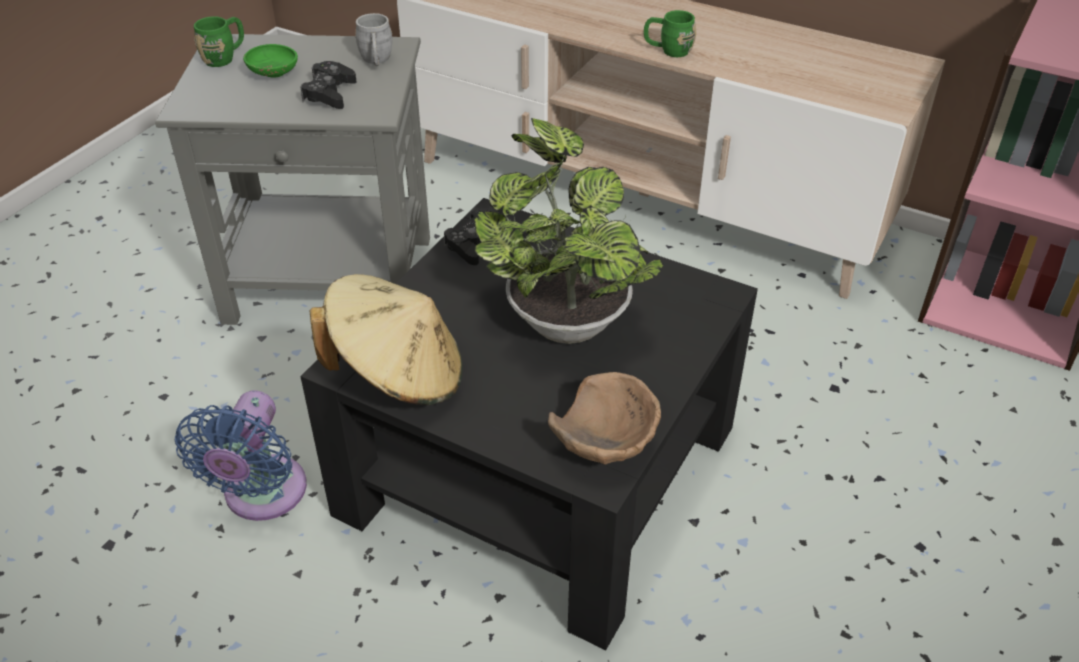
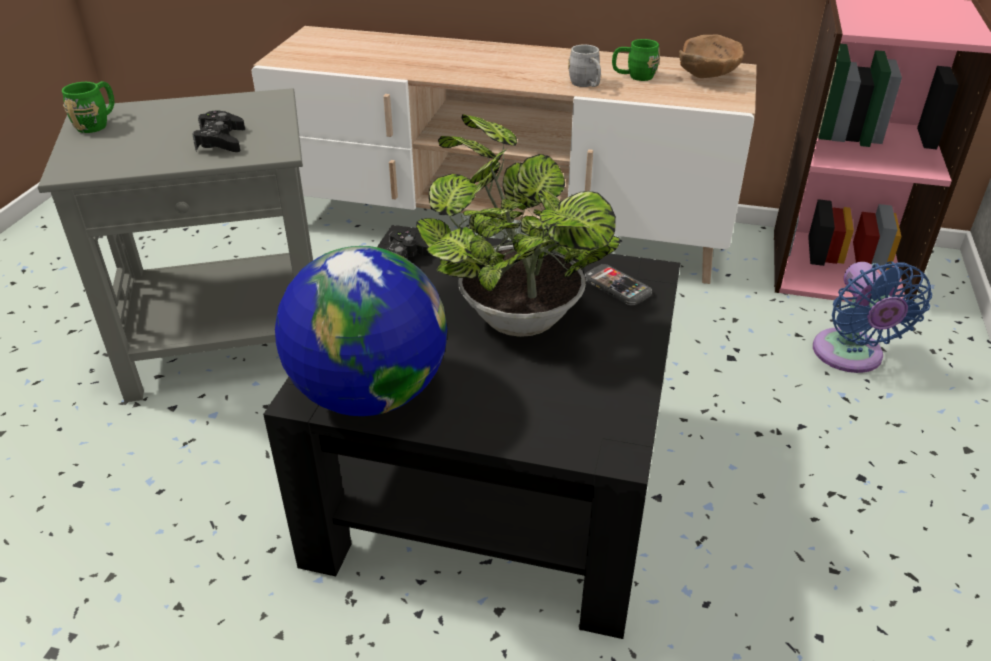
camera: 15 degrees left, 5 degrees down
(261, 496) = (216, 563): blue fan -> blue fan (850, 356)
(273, 73) = (155, 131): green bowl -> none
(376, 61) = (258, 110): grey mug -> grey mug (586, 85)
(398, 374) = (369, 394): beige hat -> globe
(605, 447) = (607, 423): brown bowl -> brown bowl (707, 78)
(668, 50) = (522, 81): green mug -> green mug (634, 76)
(679, 305) = (617, 287): none -> phone

